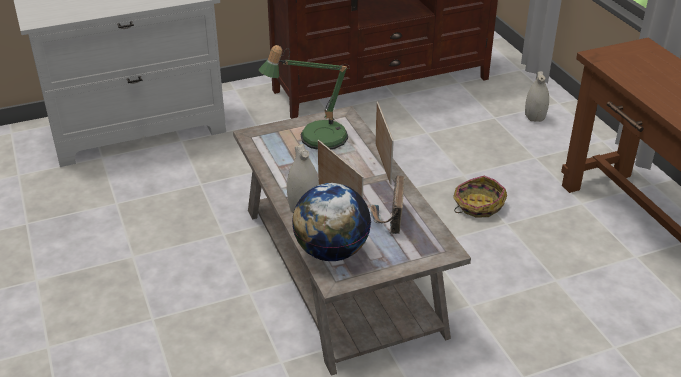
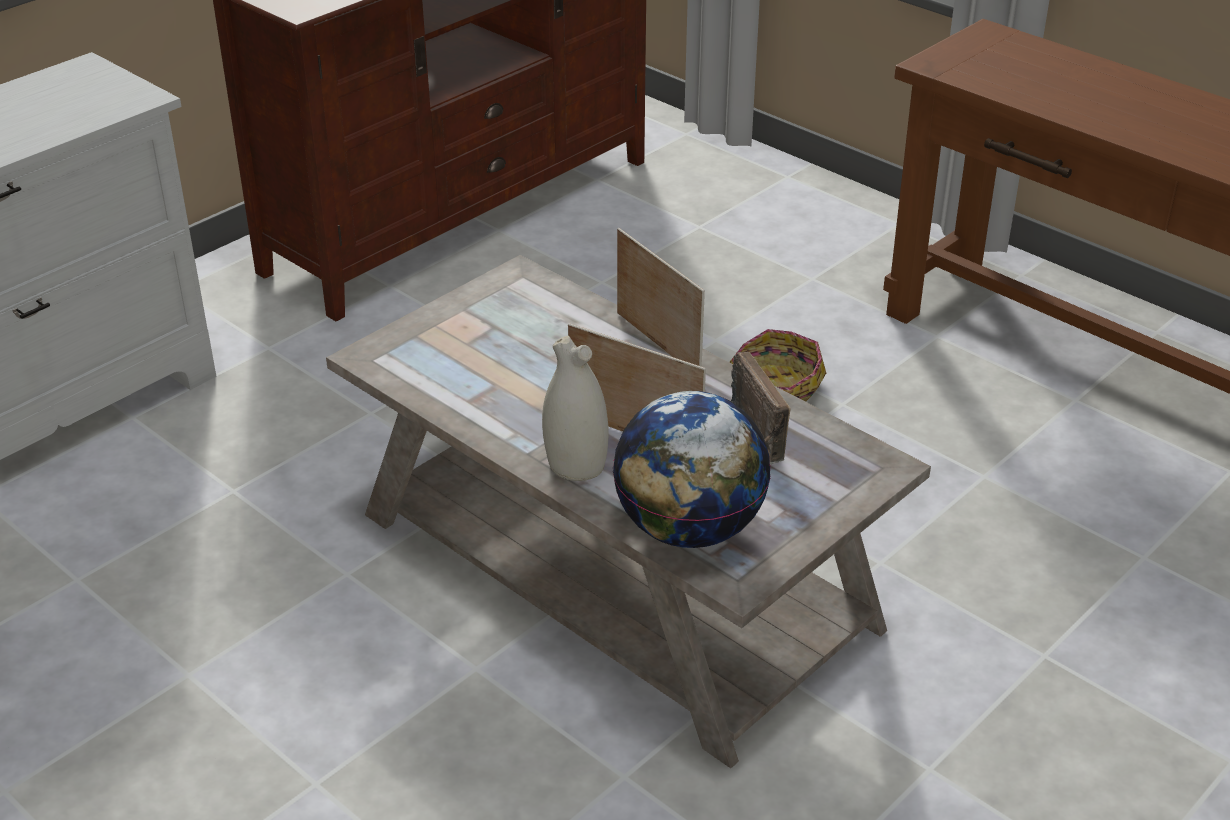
camera: 25 degrees left, 0 degrees up
(315, 138) = (498, 330): table lamp -> none
(534, 117) = (766, 210): white vase -> none

